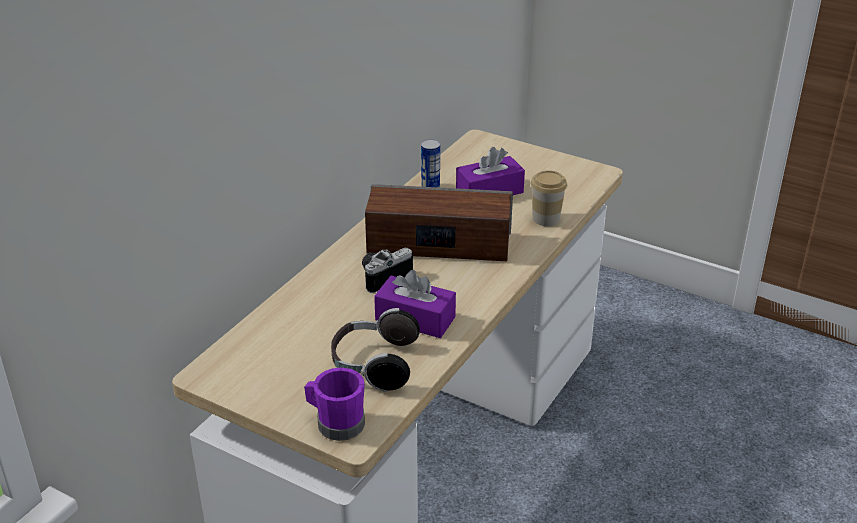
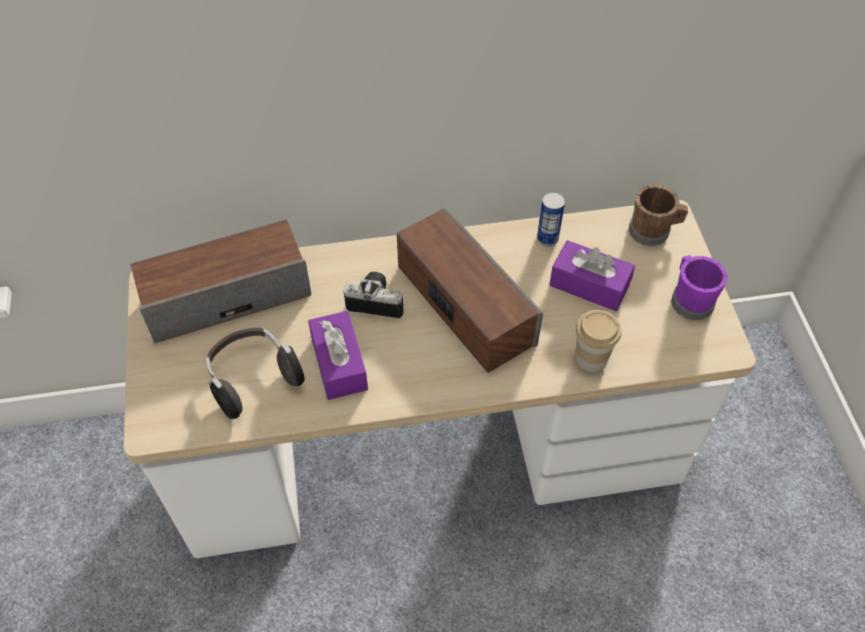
camera: 50 degrees right, 20 degrees up
(275, 342) = (227, 296): none -> speaker
(336, 423) = (161, 404): purple mug -> purple mug (689, 299)
(481, 150) = (653, 231): none -> brown mug

